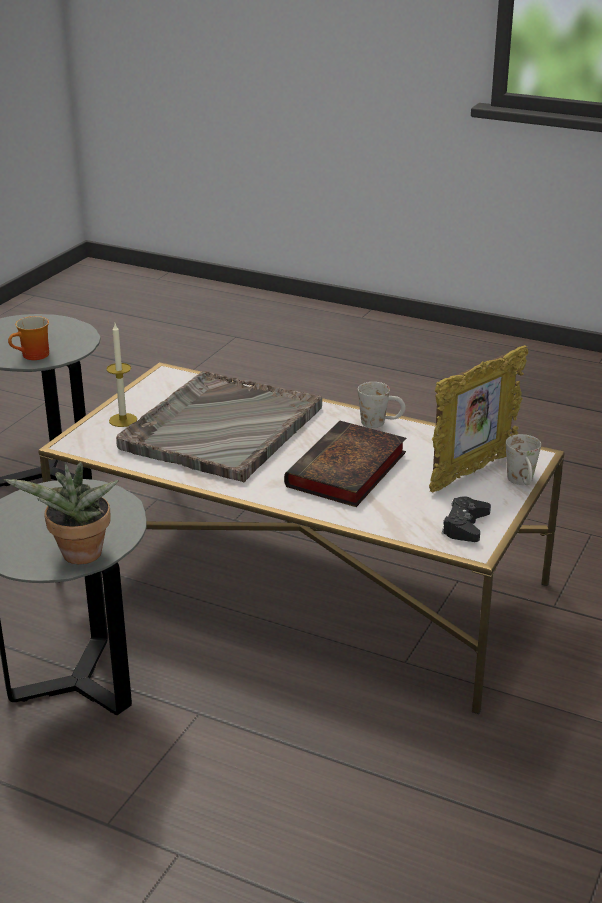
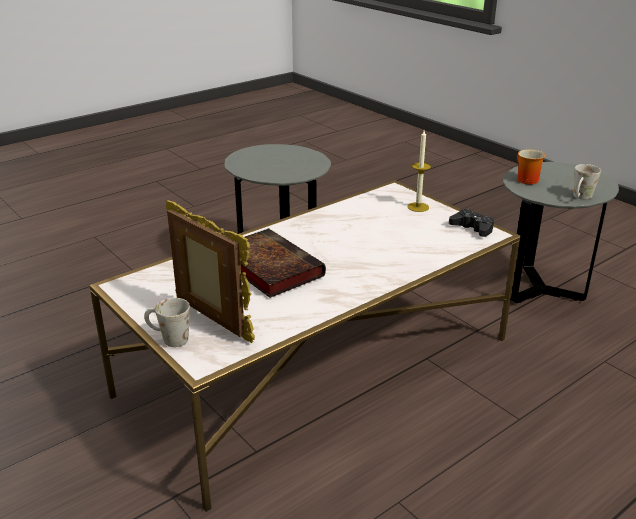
camera: 115 degrees right, 0 degrees up
(79, 557) = (240, 162): potted plant -> none
(221, 429) = (377, 236): grey tray -> none
(380, 423) = (332, 303): white mug -> white mug (580, 198)
(465, 526) = (145, 291): black game controller -> black game controller (472, 228)
(472, 471) = (211, 321): picture frame -> picture frame turned 150 degrees clockwise

